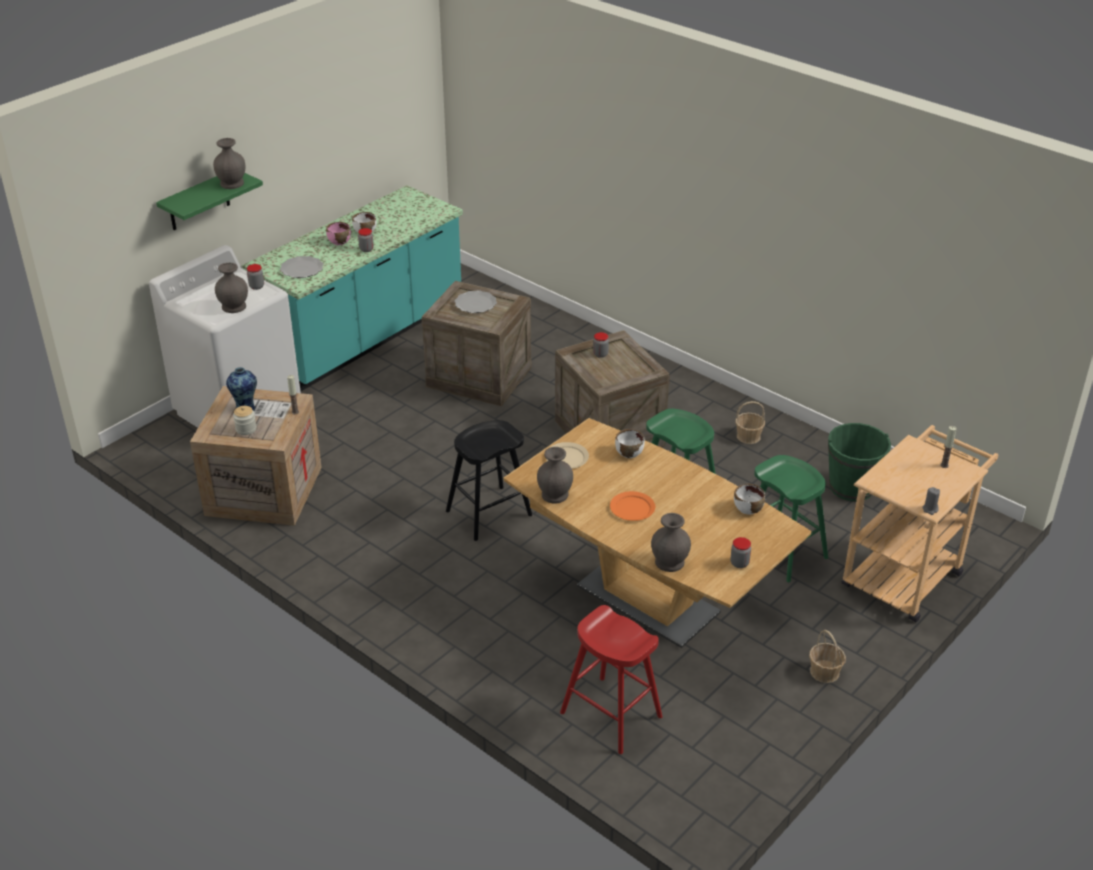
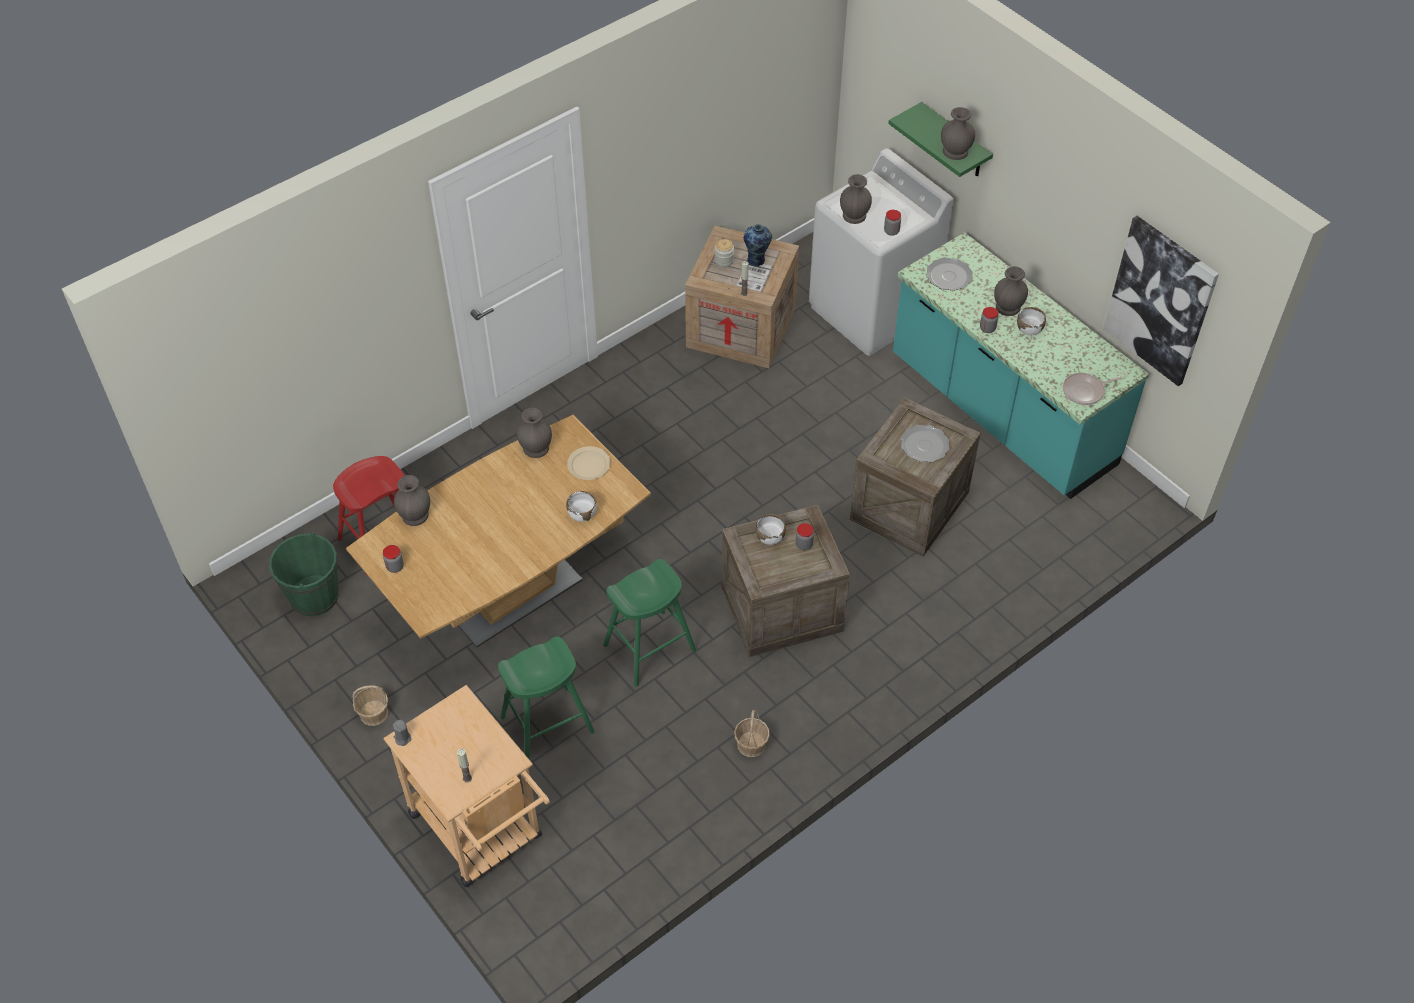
camera: 100 degrees right, 15 degrees up
(339, 242) = (1007, 307): pink bowl -> grey vase
(389, 123) = (1160, 301): none -> picture
(431, 208) = (1085, 391): none -> frying pan
(488, 513) = (669, 488): black stool -> none
(632, 508) = (498, 501): orange plate -> none
(748, 509) = (468, 592): white bowl -> white bowl (770, 537)
(851, 487) = (636, 825): green bucket -> green bucket (314, 596)

